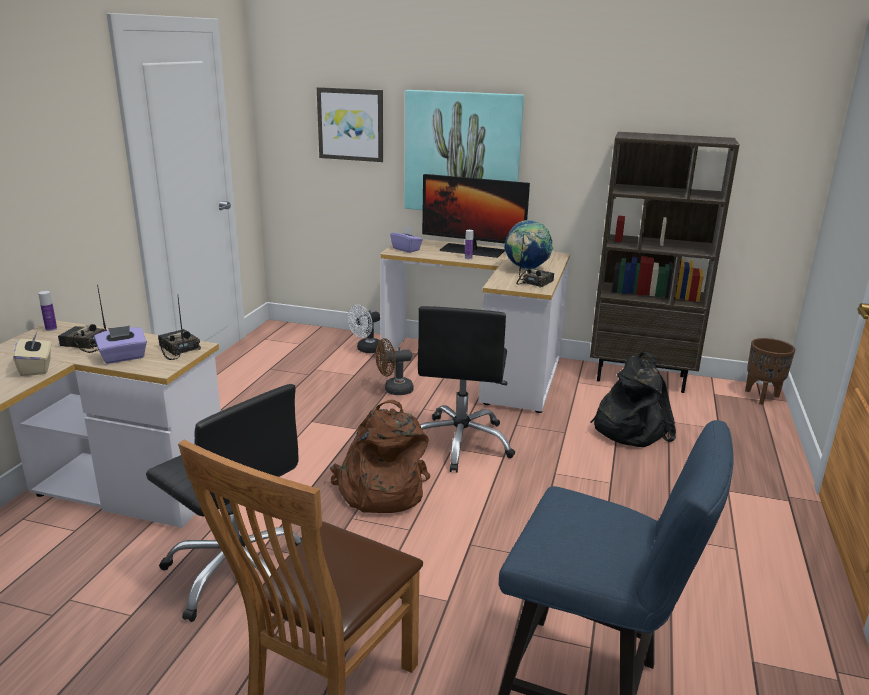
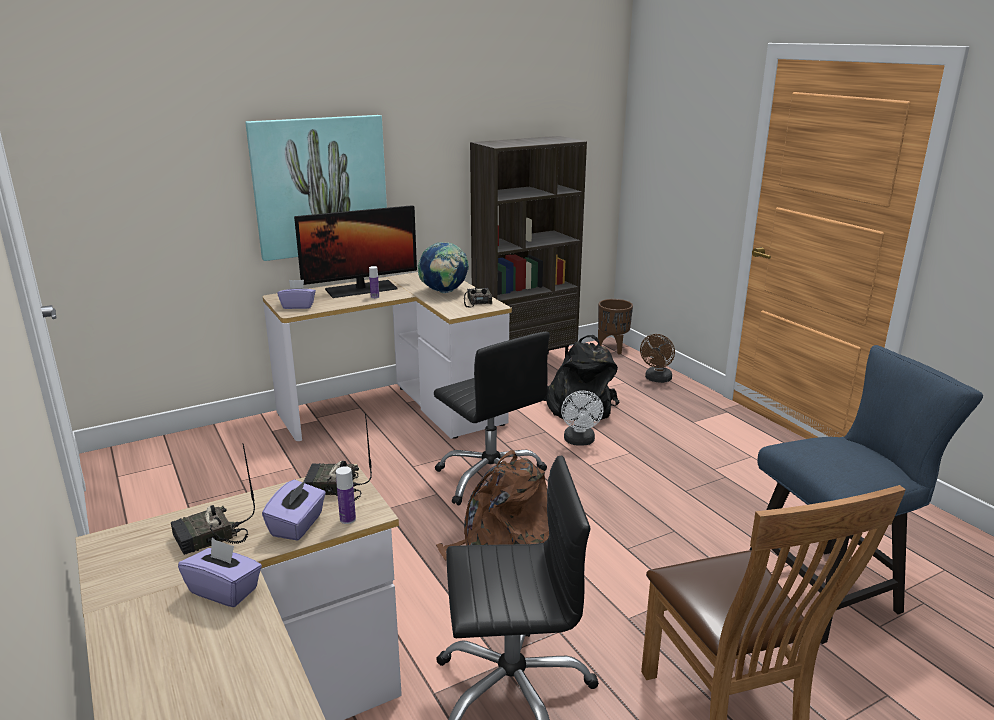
camera: 45 degrees left, 0 degrees up
(37, 368) = (225, 590): beige tissue box -> purple tissue box
(51, 329) = (109, 546): bottle -> bottle (347, 519)
(351, 124) = (173, 172): picture -> none
(366, 350) = (261, 438): white fan -> white fan (580, 441)
(394, 390) = (358, 463): brown fan -> brown fan (657, 379)

